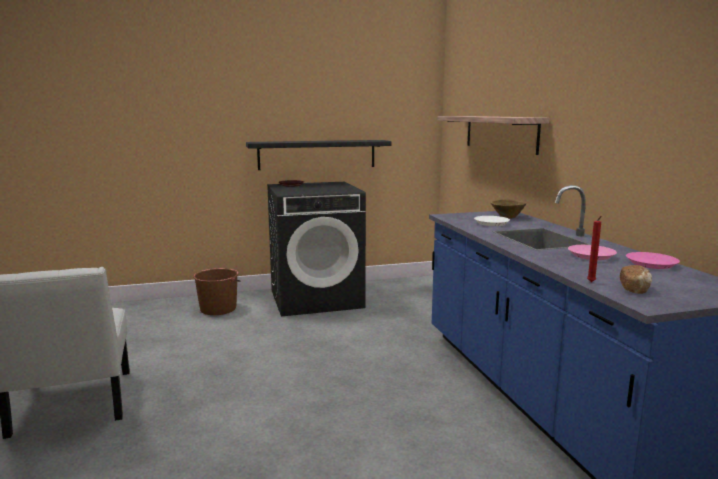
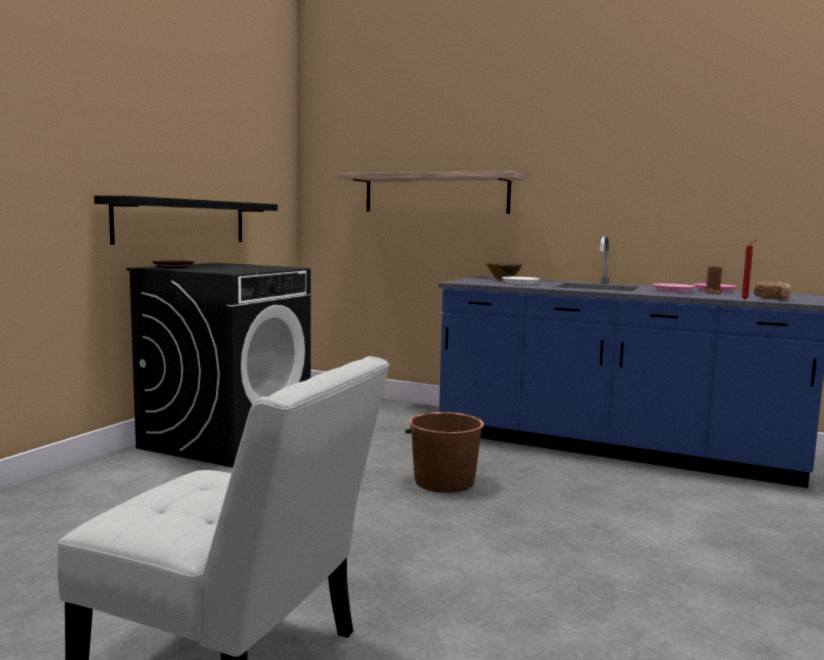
camera: 50 degrees left, 5 degrees down
(218, 309) = (114, 487): brown bucket -> brown bucket (443, 481)
(617, 267) = (713, 293): none -> brown candle

